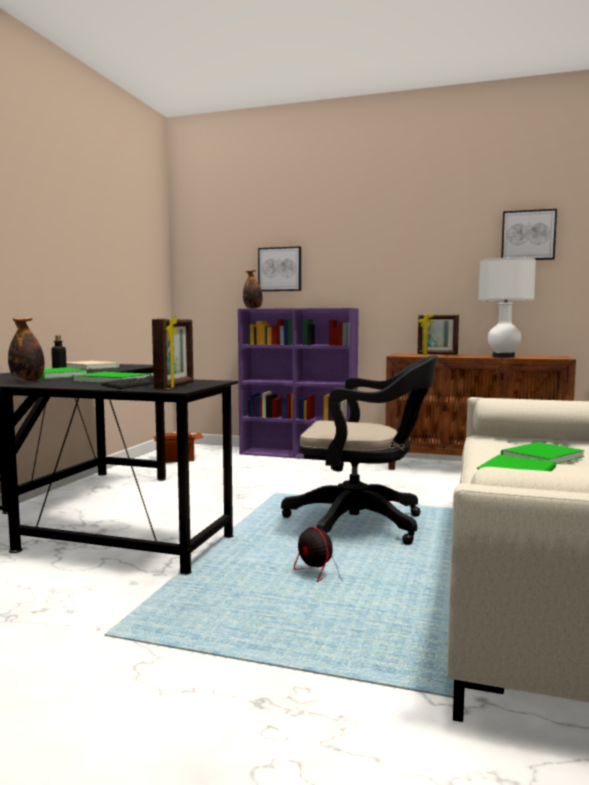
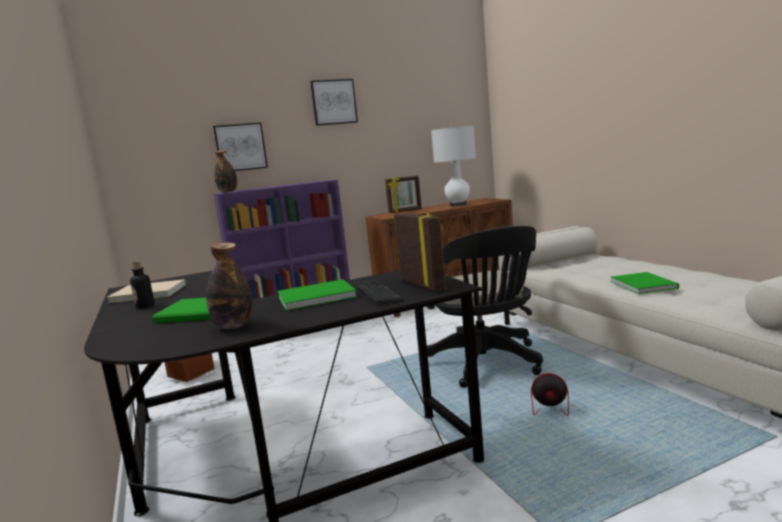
camera: 40 degrees left, 5 degrees up
(362, 524) = (485, 364): black office chair -> black office chair turned 105 degrees clockwise
(528, 235) = (448, 107): picture -> picture (333, 102)
(539, 456) = (611, 271): green book -> none

